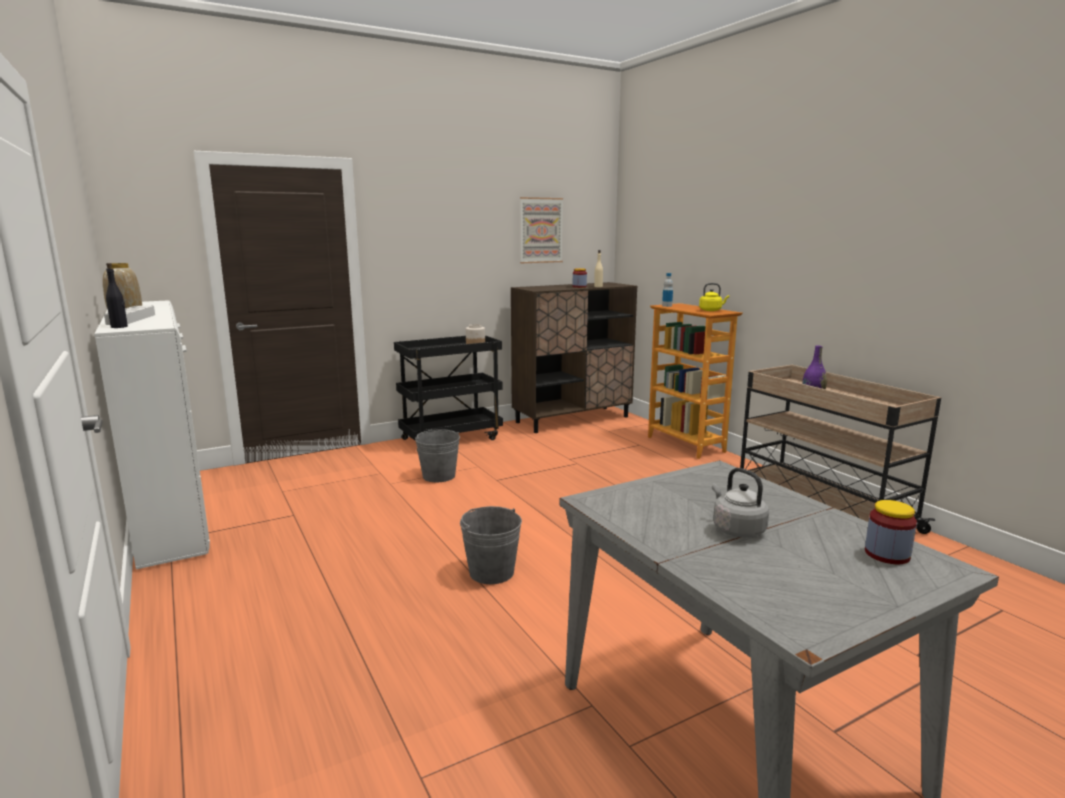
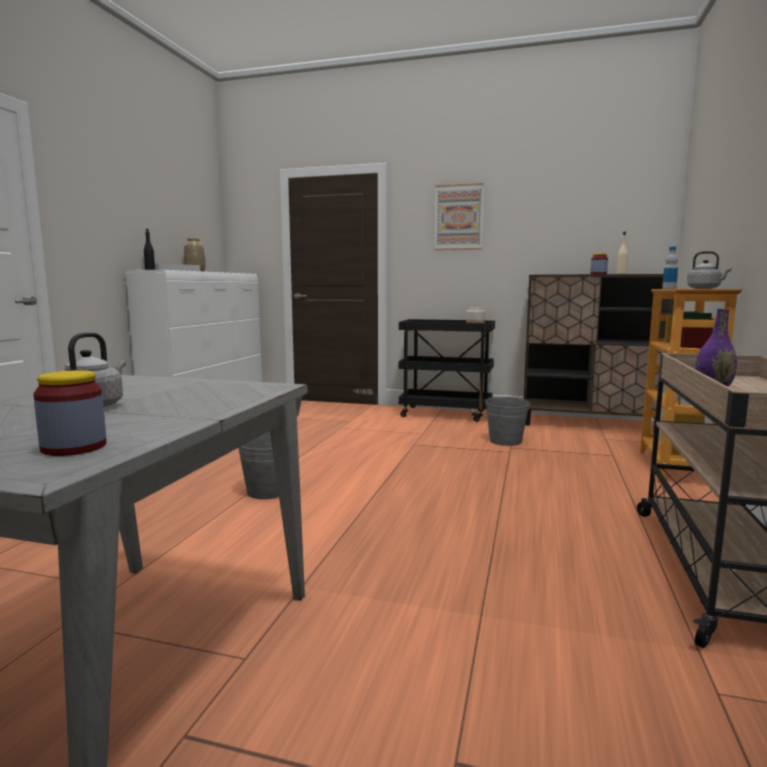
camera: 45 degrees right, 5 degrees down
(439, 476) = (380, 432): grey bucket -> grey bucket (505, 441)
(541, 230) = (573, 217): picture -> picture (458, 217)
(711, 310) = (705, 288): yellow kettle -> grey kettle

